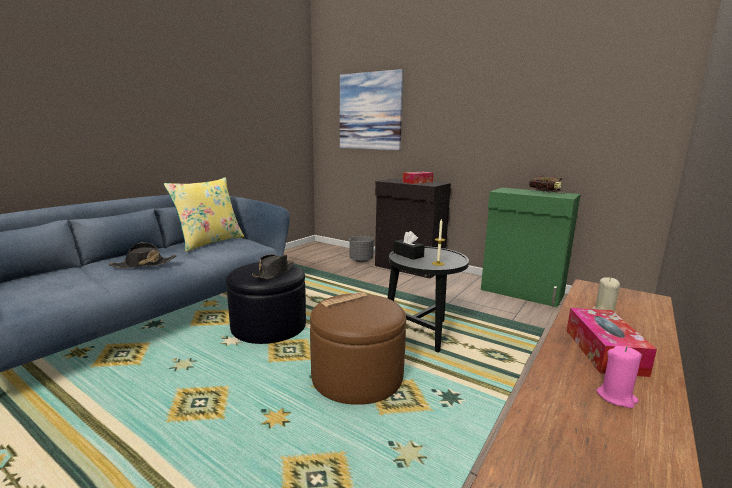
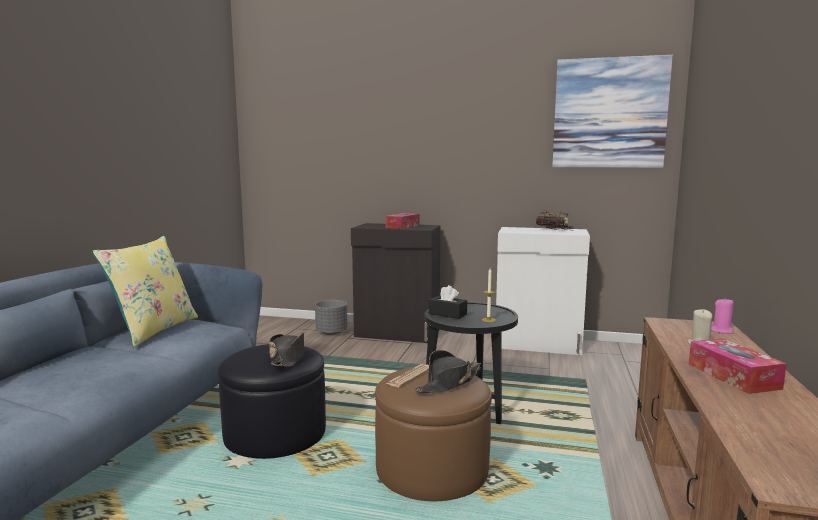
camera: 20 degrees left, 5 degrees down
(144, 264) = (92, 372): black hat -> black hat (448, 383)
(370, 111) = (326, 140): picture -> picture (609, 113)
(522, 292) = (538, 344): green cabinet -> white cabinet
(616, 397) = (778, 409): pink candle -> pink candle (721, 331)

